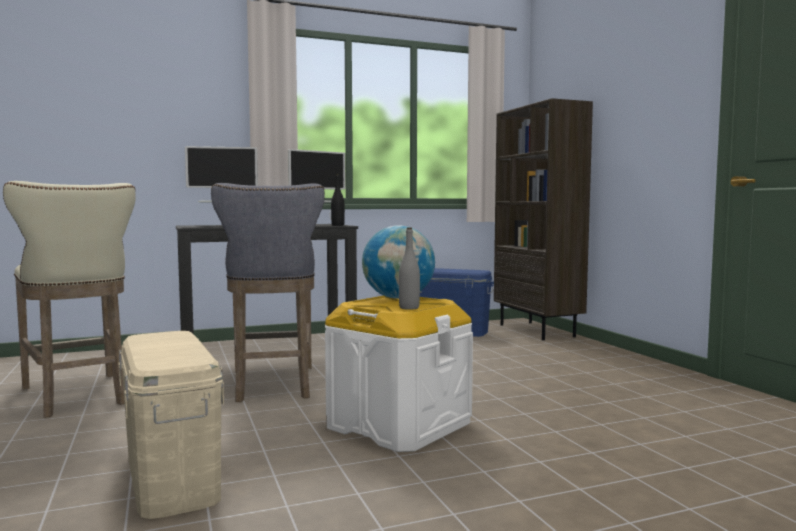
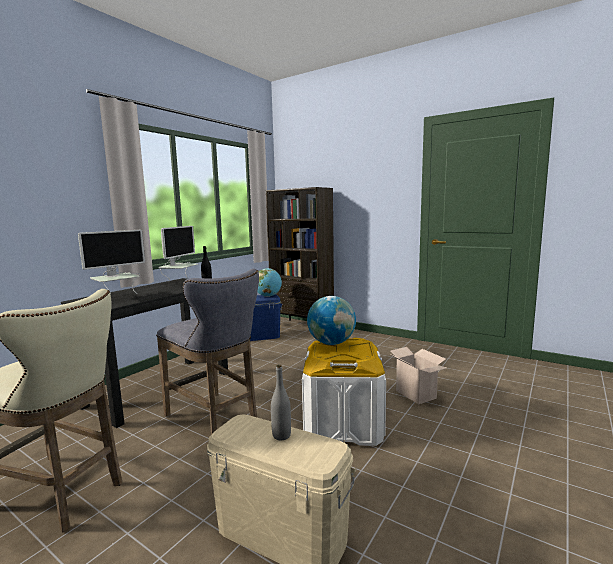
camera: 35 degrees left, 5 degrees up
(409, 308) = (363, 353): grey bottle -> grey bottle (281, 435)
(472, 271) = (268, 296): none -> globe
(567, 427) = (417, 394): none -> cardboard box

